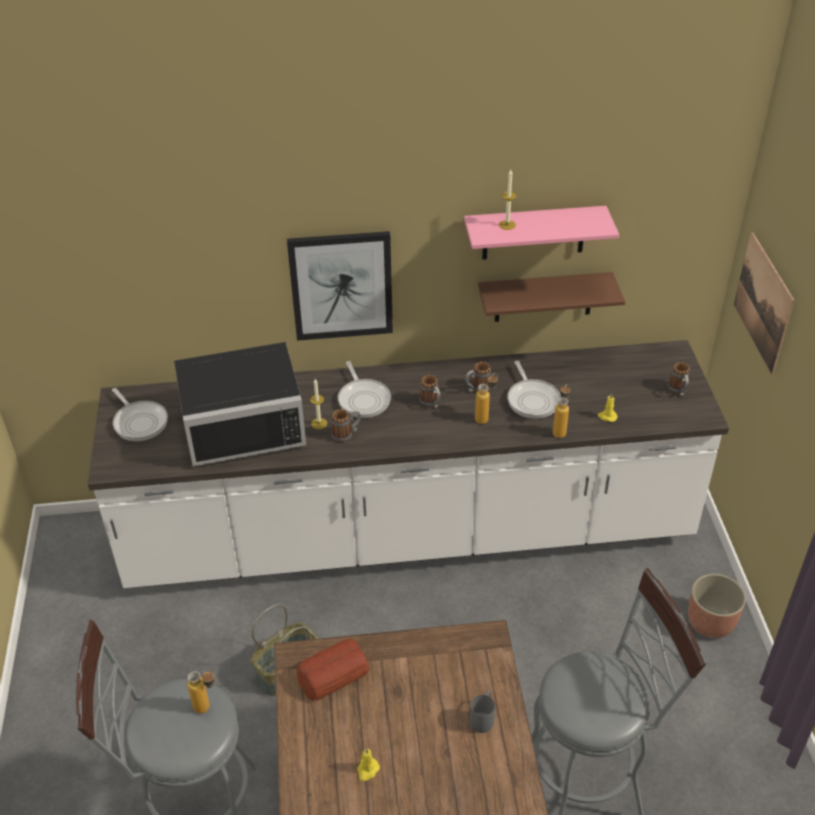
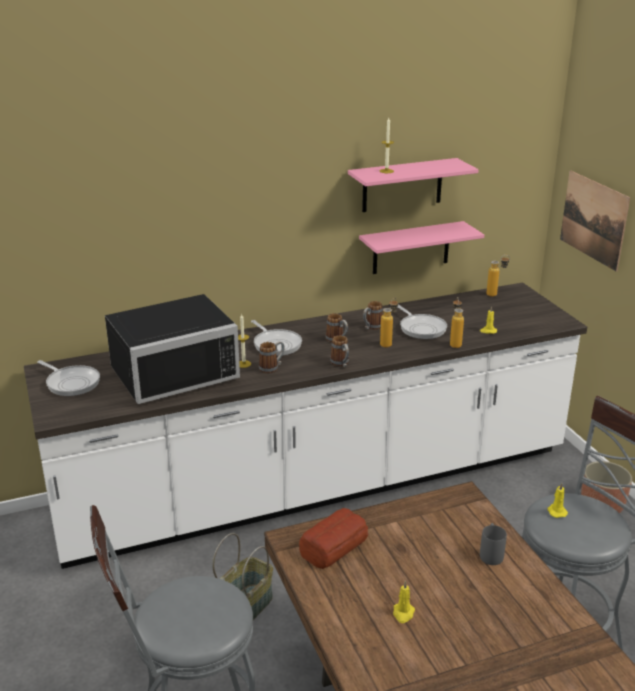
camera: 15 degrees left, 15 degrees down
(208, 708) = (218, 594): bottle -> bottle (496, 294)
(341, 285) = (246, 243): picture -> none
(543, 297) = (411, 248): brown shelf -> pink shelf
(576, 678) = (556, 511): none -> yellow candle
(678, 391) = (535, 310): mug -> mug (341, 364)

